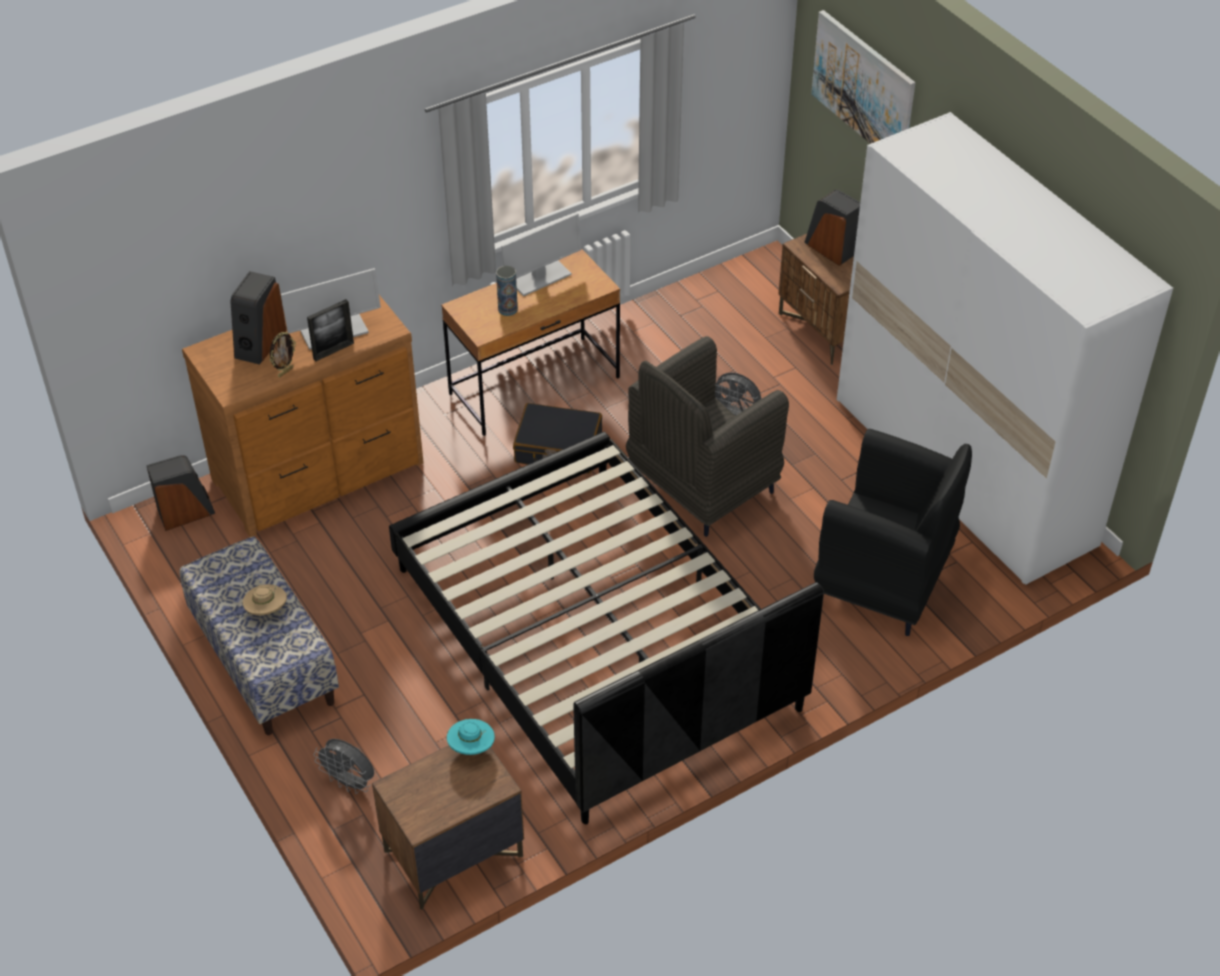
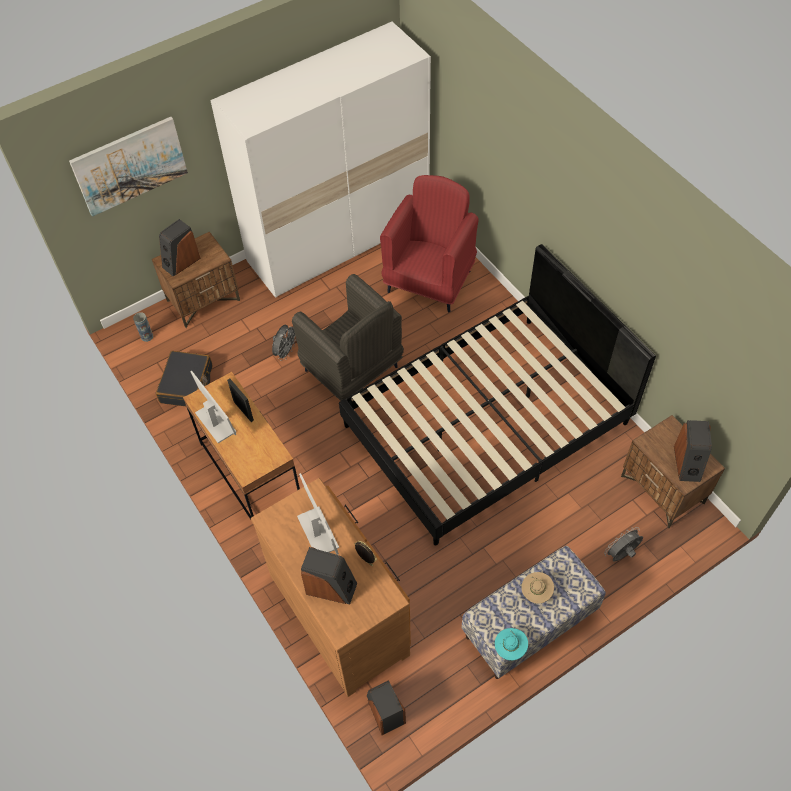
camera: 90 degrees left, 10 degrees up
(333, 351) = (341, 529): picture frame -> picture frame (243, 411)
(350, 782) = (621, 555): grey fan -> grey fan turned 150 degrees counterclockwise
(427, 796) = (688, 463): none -> speaker
(471, 747) = (646, 443): turquoise hat -> turquoise hat (510, 648)
(507, 309) = (251, 441): vase -> vase (147, 336)
(558, 448) = (316, 454): black suitcase -> black suitcase (187, 384)
(884, 582) = (429, 280): black armchair -> red armchair

